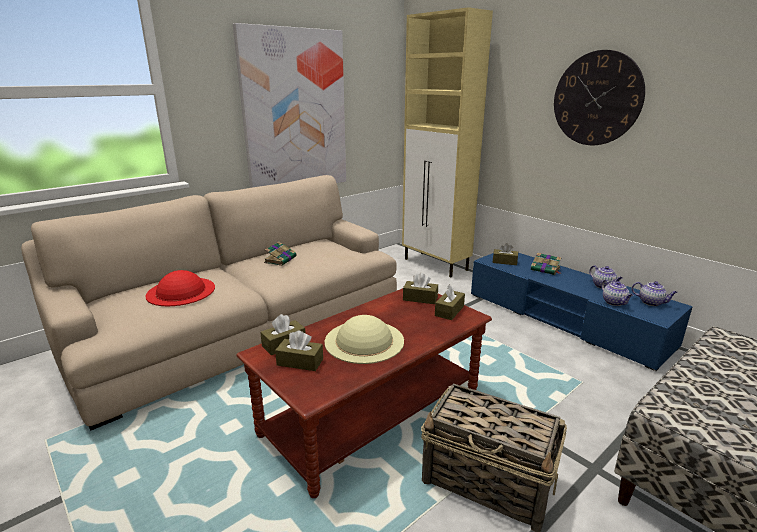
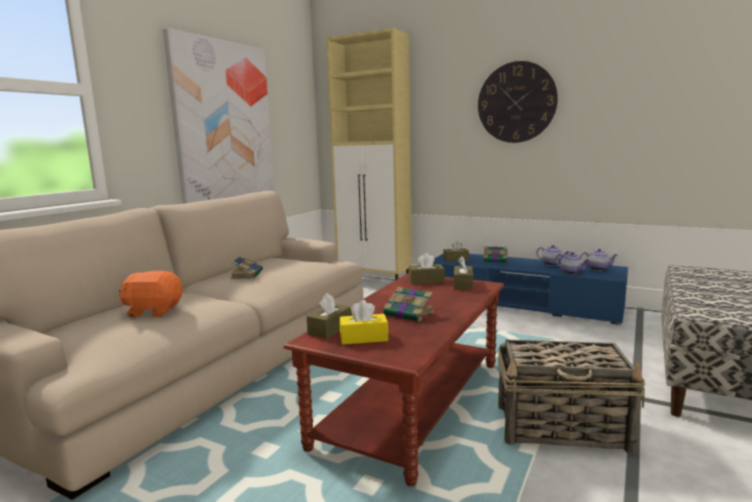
camera: 20 degrees left, 10 degrees down
(181, 291) = (154, 311): red hat -> orange plush toy
(300, 362) = (364, 338): brown tissue box -> yellow tissue box
(364, 341) = (409, 314): beige hat -> book

